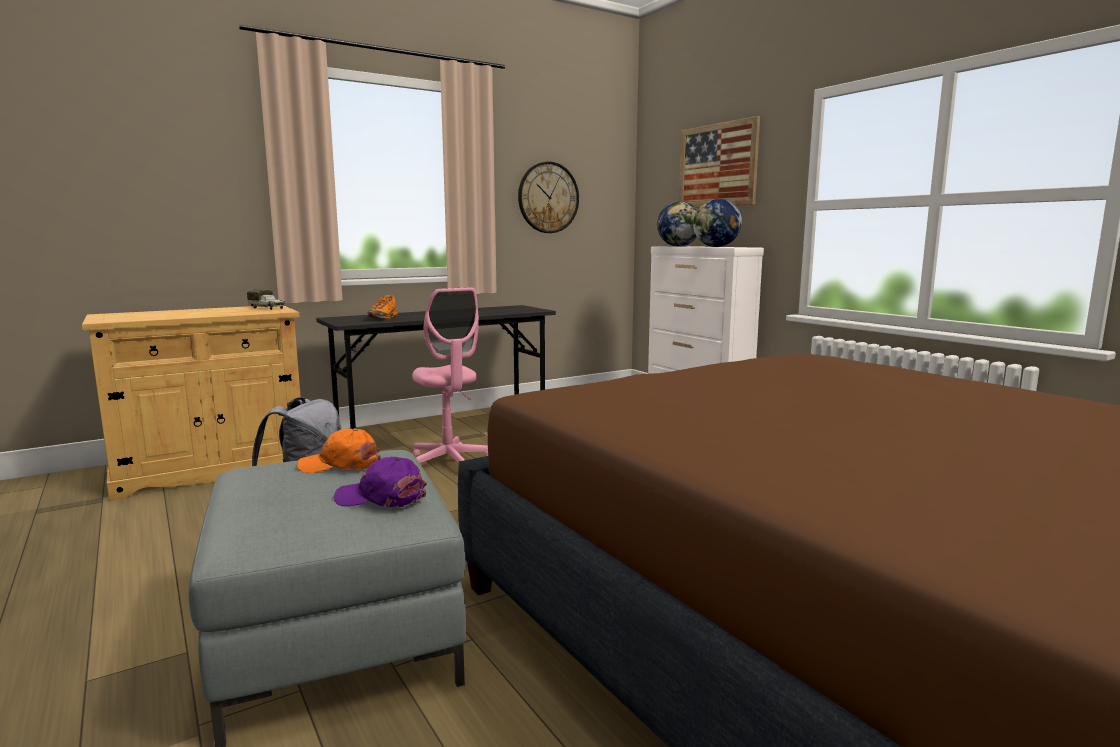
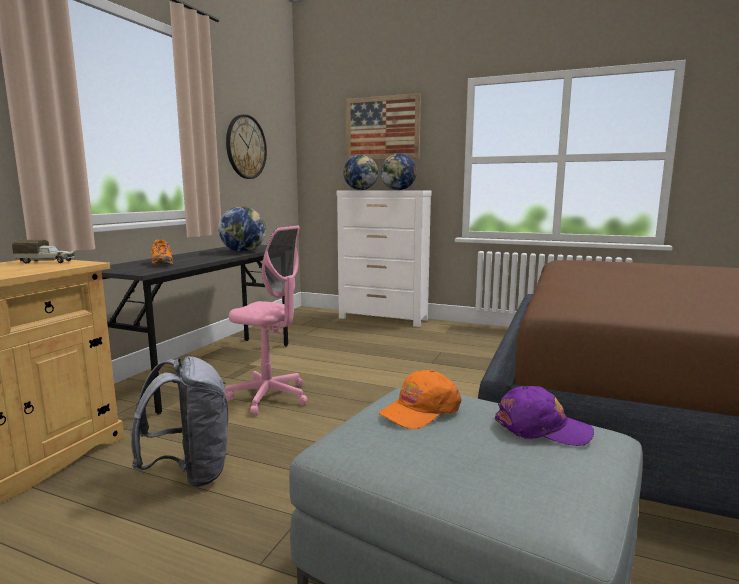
camera: 35 degrees left, 0 degrees up
(382, 497) = (541, 428): purple cap -> purple cap turned 135 degrees counterclockwise
(486, 313) = (243, 252): none -> globe

